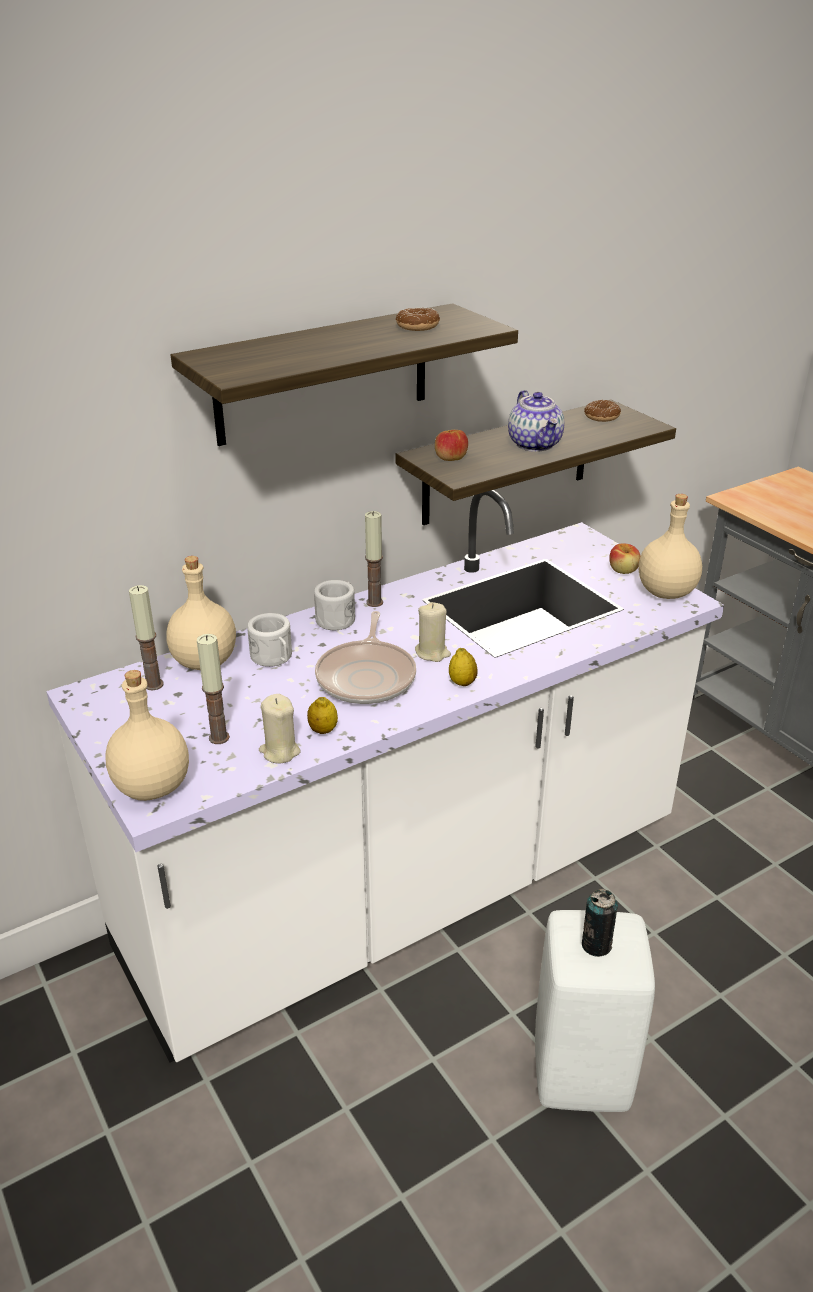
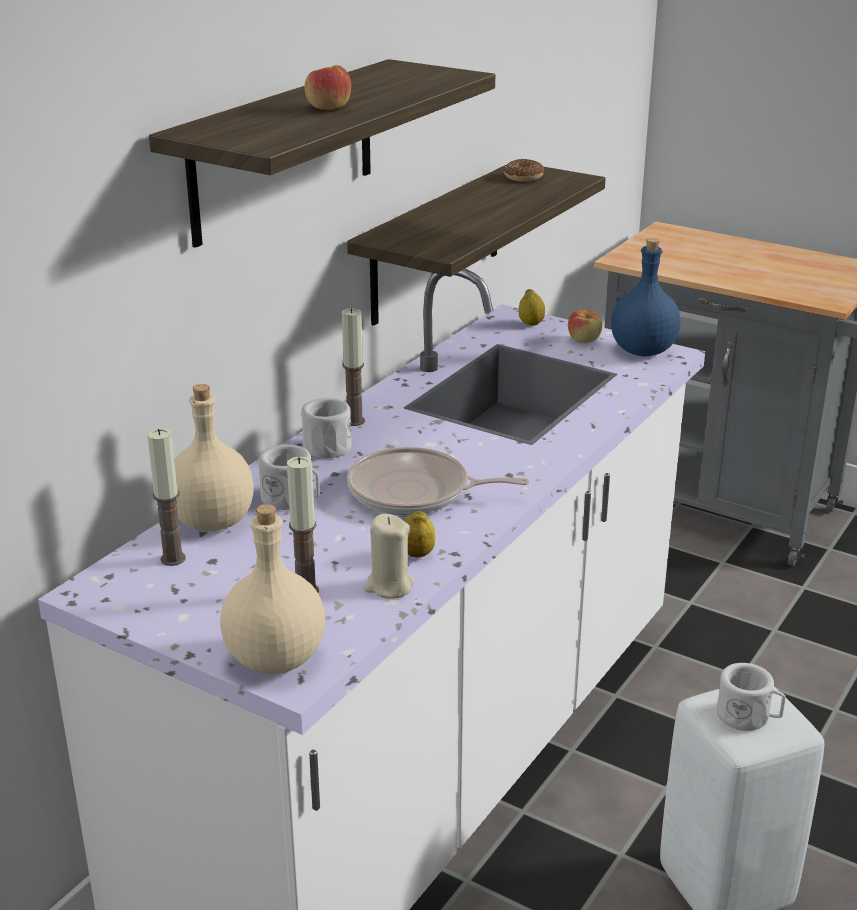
camera: 25 degrees left, 5 degrees down
(367, 676) = (415, 492): frying pan -> frying pan turned 120 degrees clockwise
(417, 326) = (389, 81): donut -> none
(432, 653) = (463, 454): beige candle -> none
(450, 458) = (413, 236): apple -> apple (328, 108)
(462, 683) = (521, 475): lemon -> lemon (531, 324)
(535, 444) = (487, 210): teapot -> none
(596, 945) = (748, 717): can -> white mug
(666, 593) = (643, 351): beige bottle -> blue bottle

